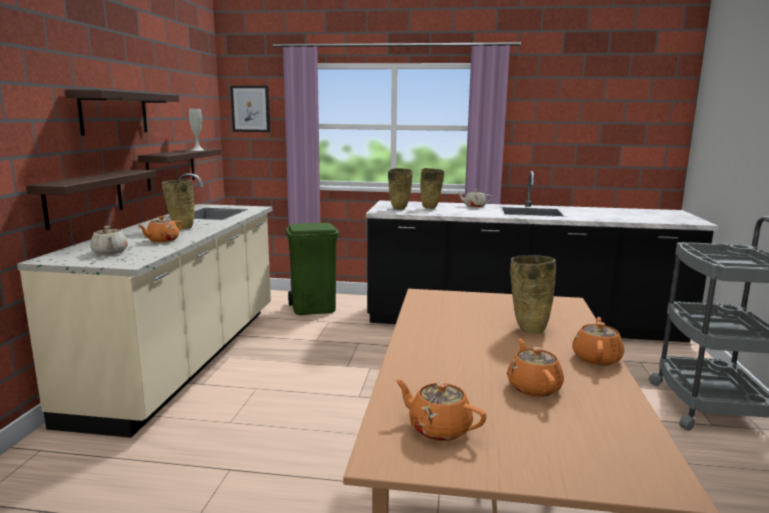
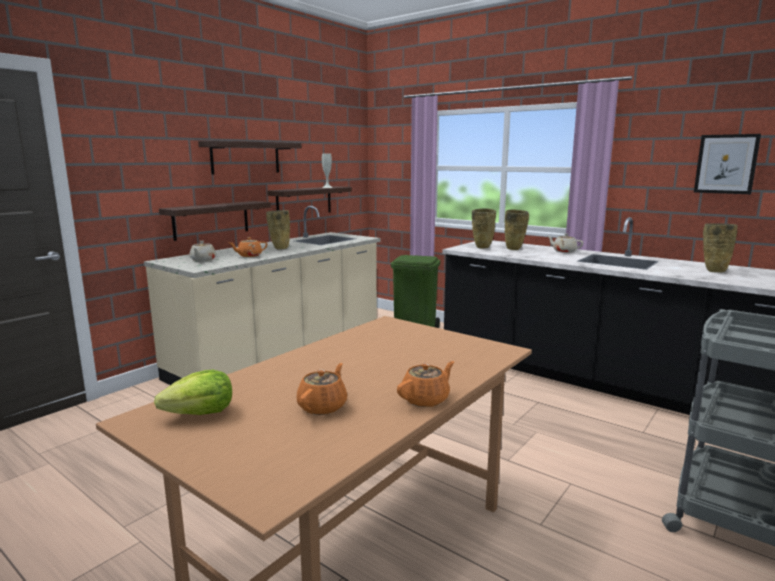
camera: 30 degrees right, 0 degrees up
(250, 109) = (389, 153): picture -> picture (726, 164)
(438, 428) = (200, 413): orange teapot -> lettuce
(529, 329) = (417, 364): beige vase -> beige vase (714, 271)

